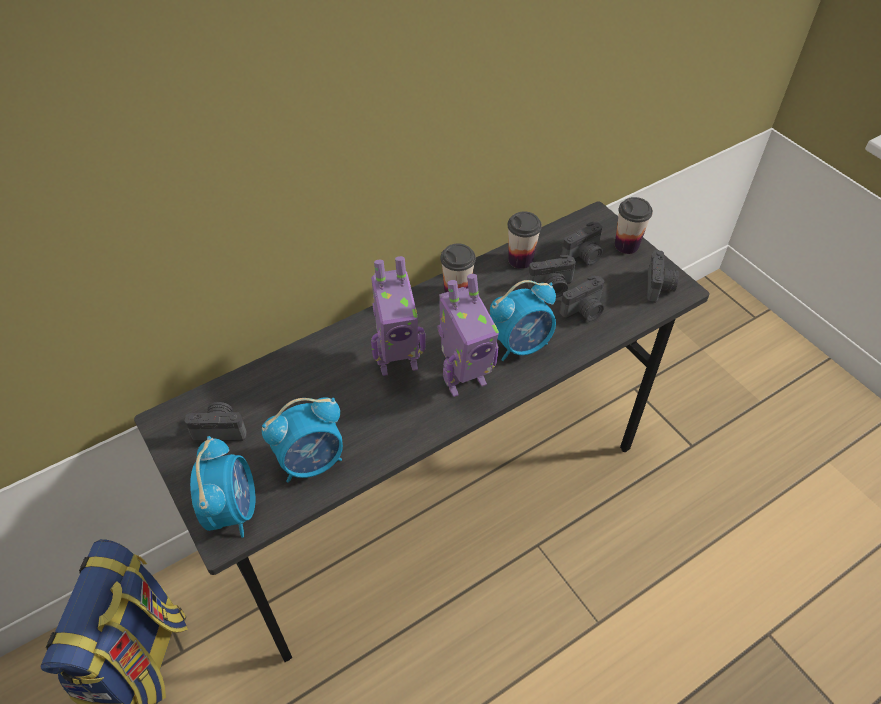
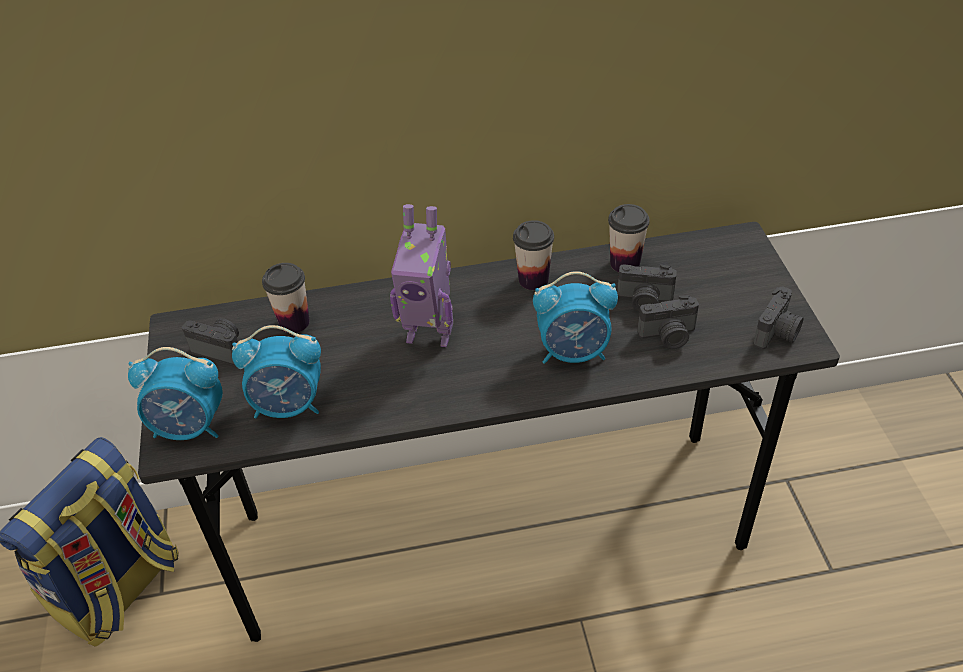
camera: 25 degrees right, 5 degrees down
(232, 509) = (190, 427): alarm clock -> alarm clock turned 75 degrees clockwise
(464, 380) = (489, 371): toy robot -> none
(584, 256) = (702, 277): camera -> none
(626, 245) = (762, 278): cup -> cup (294, 322)

